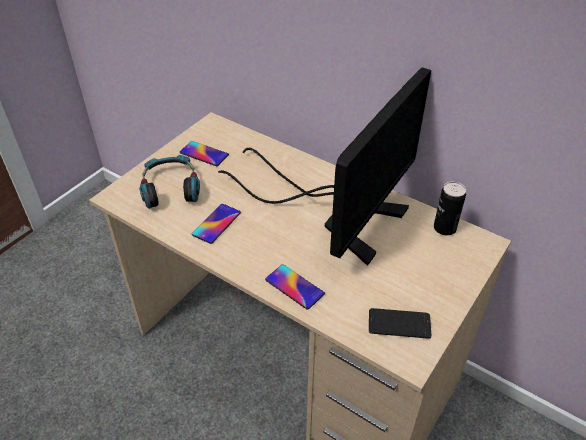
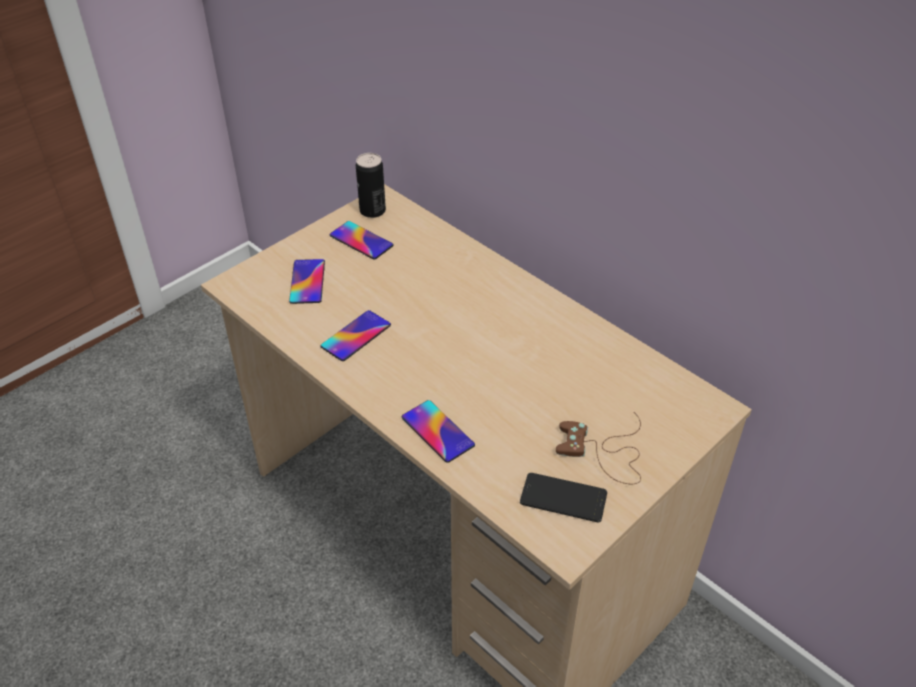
camera: 10 degrees right, 0 degrees up
(170, 188) = (307, 282): headphones -> phone
(338, 214) = (520, 343): monitor -> none
(419, 285) = (605, 452): none -> brown game controller
(444, 228) = (662, 380): can -> can (372, 211)

